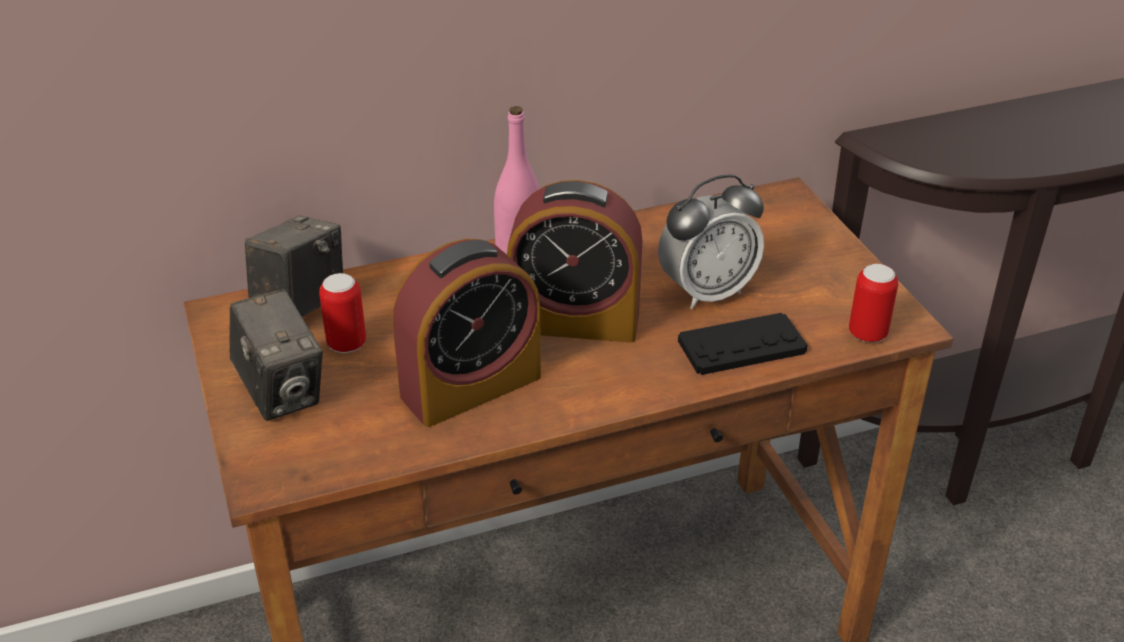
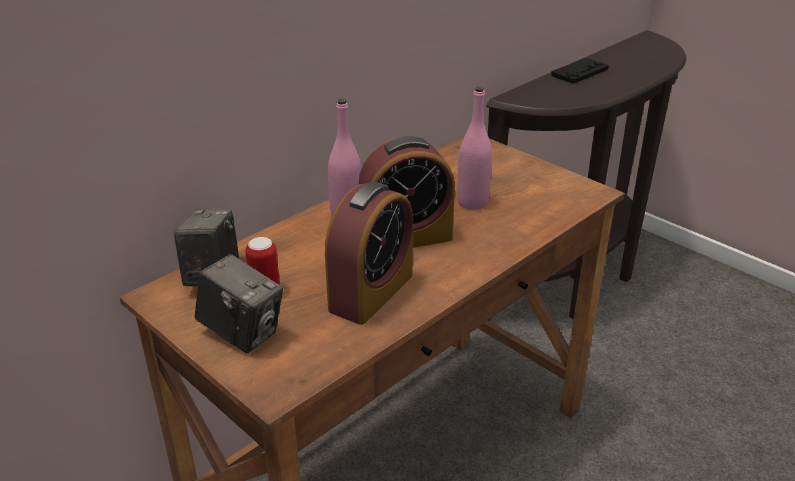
camera: 25 degrees left, 5 degrees down
(707, 292) = (472, 202): alarm clock -> pink bottle
(741, 346) = (517, 226): black game controller -> black game controller (579, 72)
(867, 334) = (579, 202): can -> none

